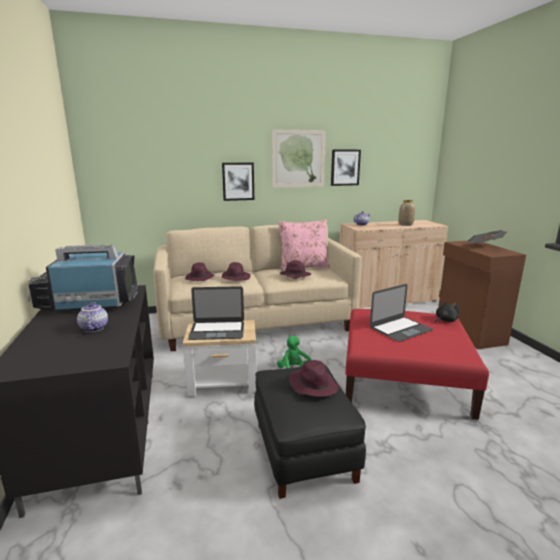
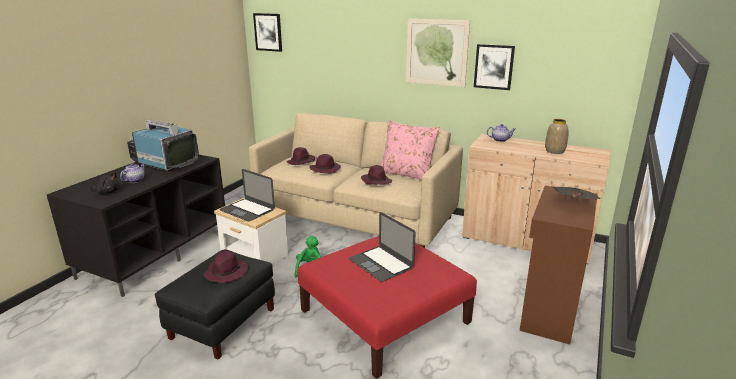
camera: 40 degrees right, 5 degrees up
(238, 181) = (372, 71): picture -> picture (268, 32)
(400, 329) = (381, 263): laptop -> laptop turned 45 degrees clockwise
(445, 320) = (442, 274): black plush toy -> black plush toy (108, 192)

